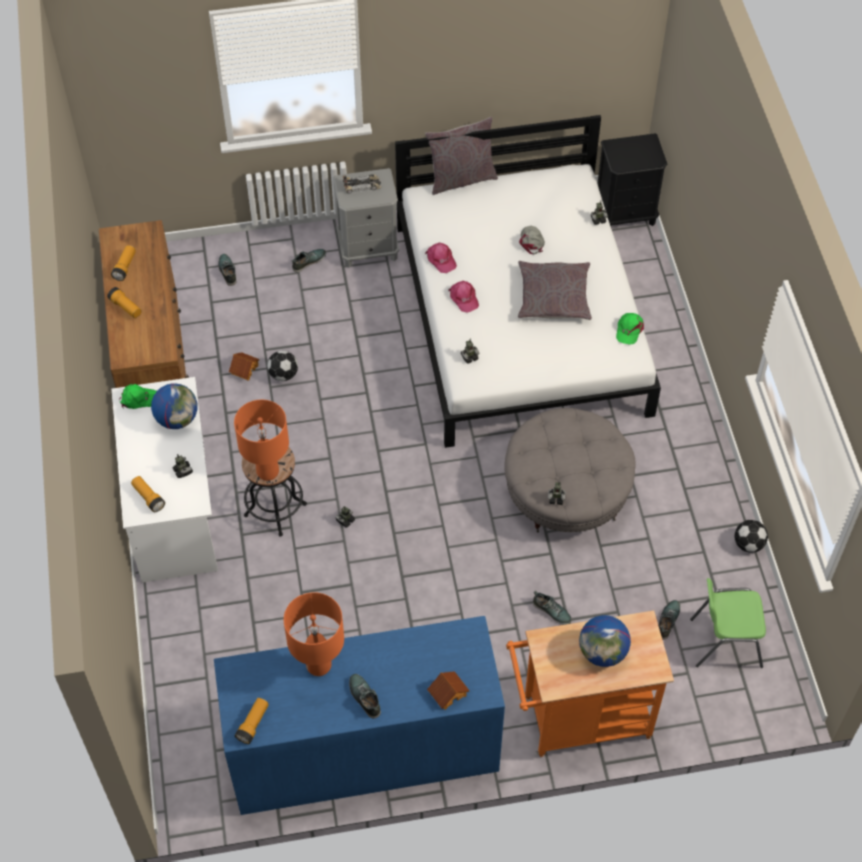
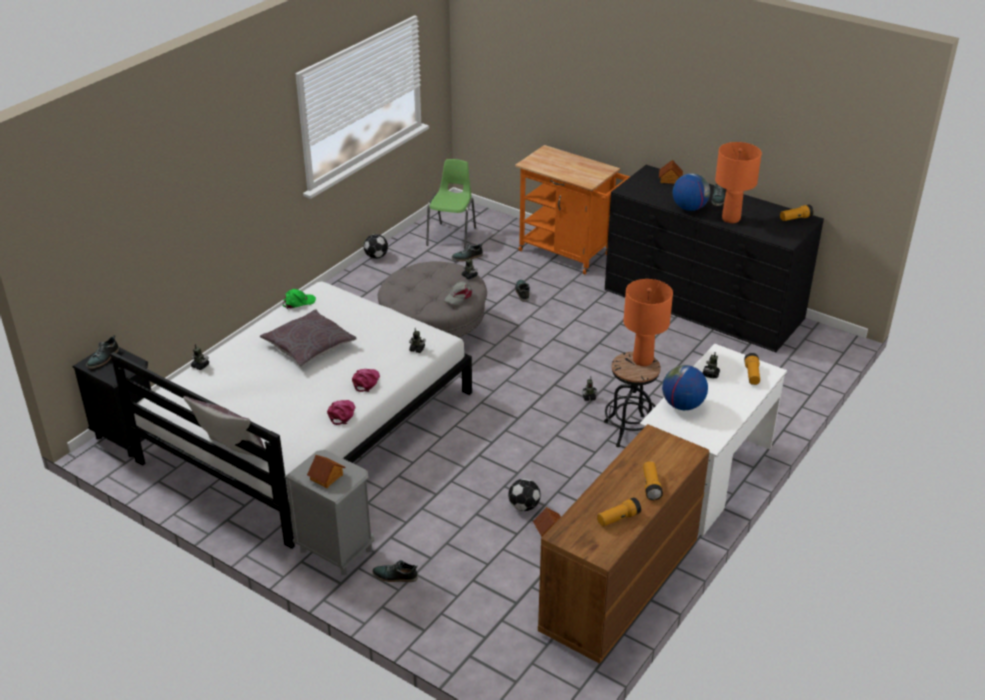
camera: 135 degrees left, 20 degrees down
(138, 399) = (700, 434): green cap -> none
(227, 271) = (472, 620): shoe -> shoe (103, 358)
(362, 185) = (327, 477): toy car -> toy house
(363, 748) = (703, 304): blue dresser -> black dresser
(531, 241) = (265, 381): grey cap -> grey cap (459, 296)
(602, 652) = (564, 166): globe -> globe (689, 208)
(725, 642) = (452, 236): green chair -> green chair turned 120 degrees counterclockwise

